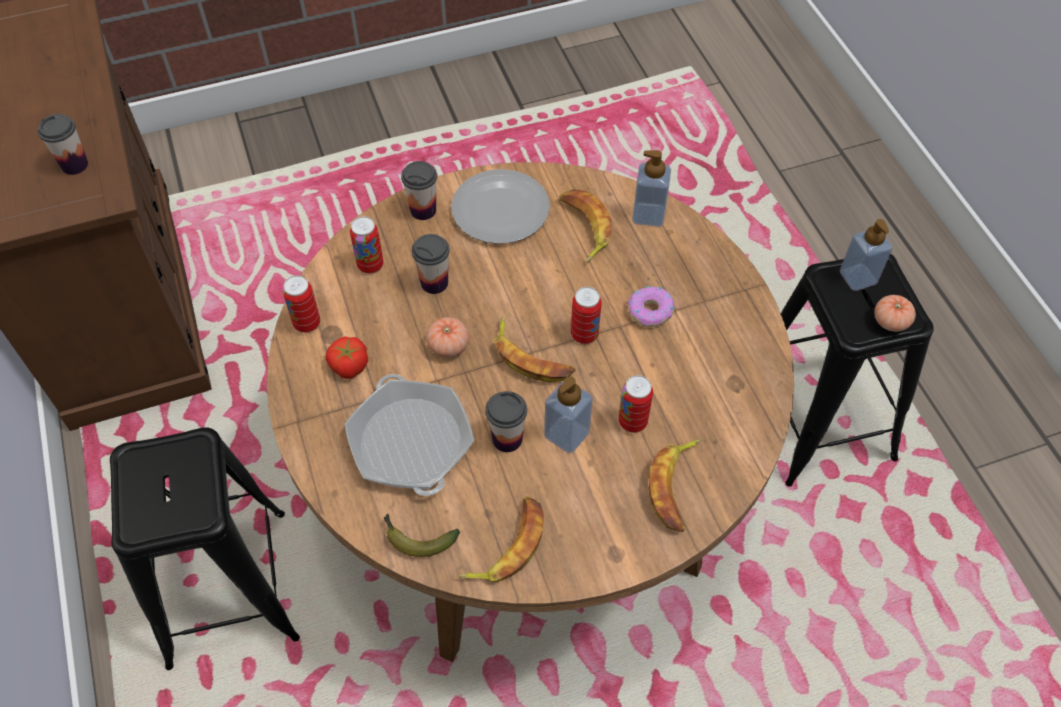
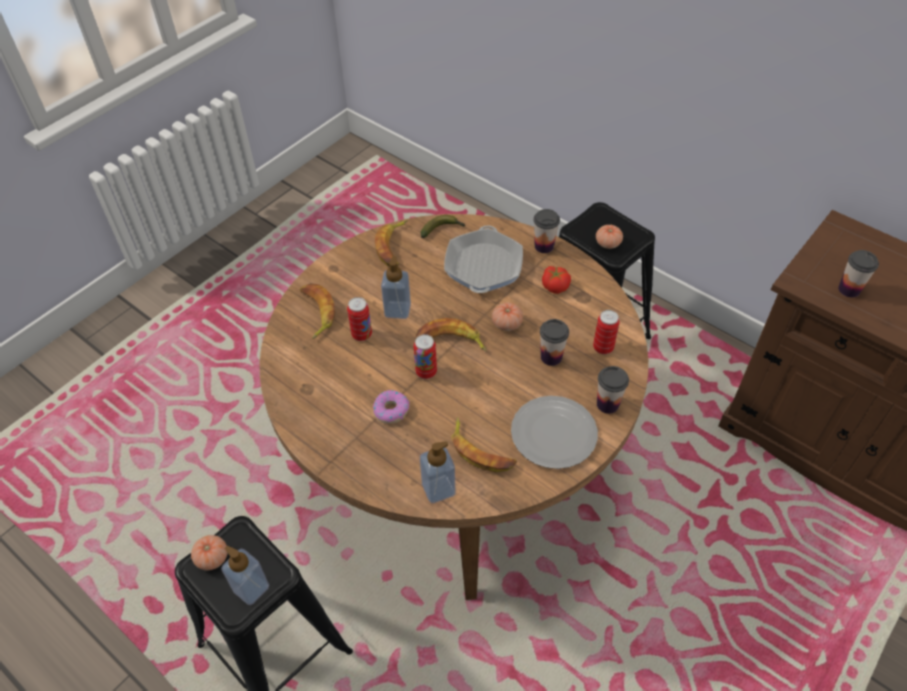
camera: 150 degrees right, 5 degrees down
(185, 468) = (608, 243): none -> tomato
(307, 323) = (603, 295): can -> none
(411, 442) = (483, 266): frying pan -> frying pan turned 120 degrees counterclockwise
(507, 439) = (430, 292): cup -> cup (544, 246)

